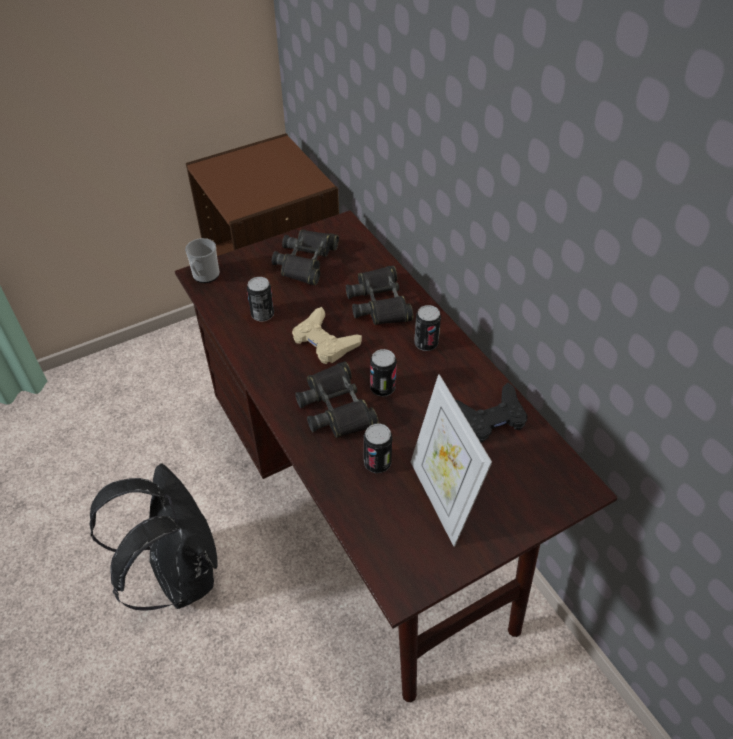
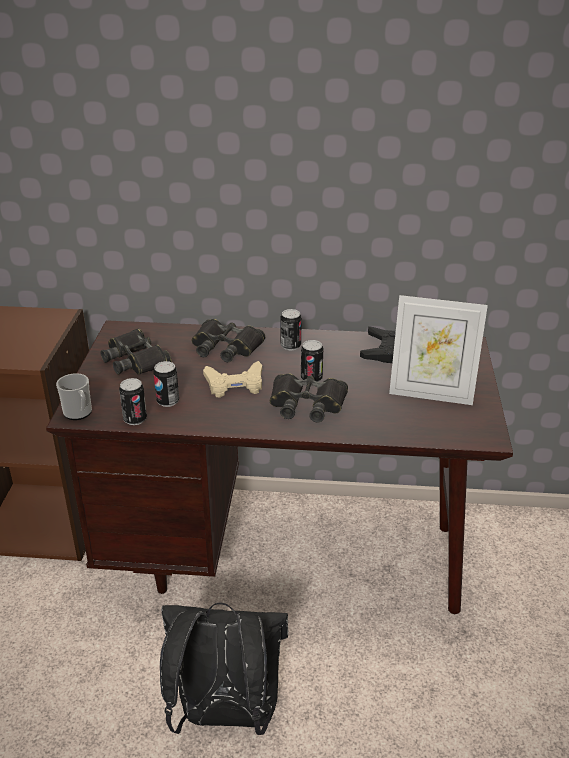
camera: 55 degrees left, 15 degrees down
(377, 463) = (377, 407): can -> can (135, 419)

